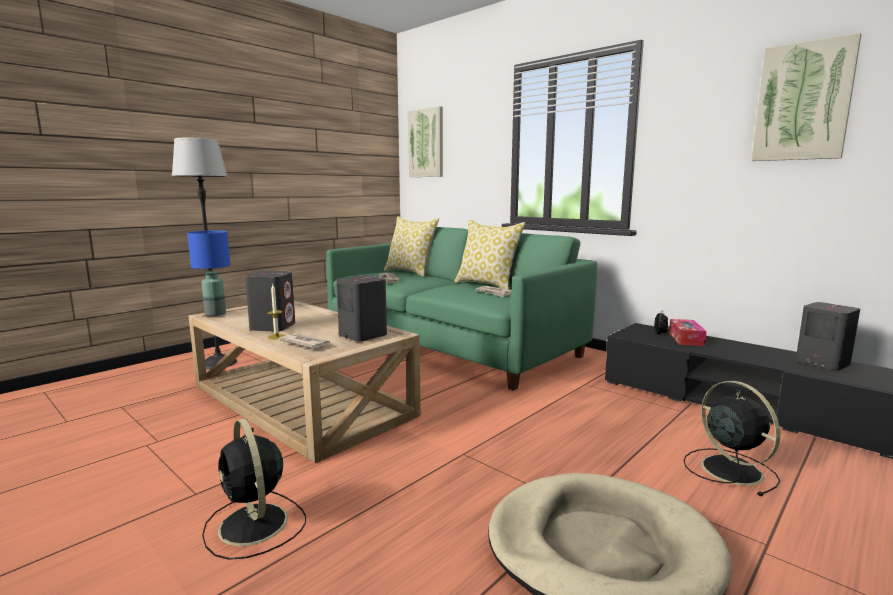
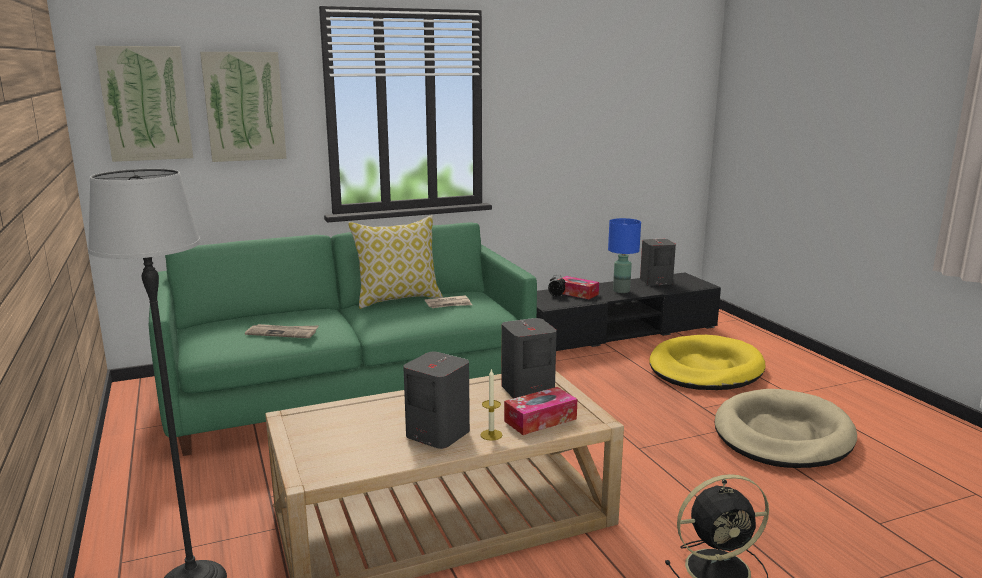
camera: 65 degrees left, 5 degrees up
(216, 314) = (312, 470): blue table lamp -> blue table lamp (621, 291)
(305, 343) = (540, 420): newspaper -> tissue box
(410, 272) = (245, 316): pillow -> none
(729, 469) = (705, 369): black fan -> yellow dog bed
(803, 102) = (605, 88): picture -> picture (244, 106)

